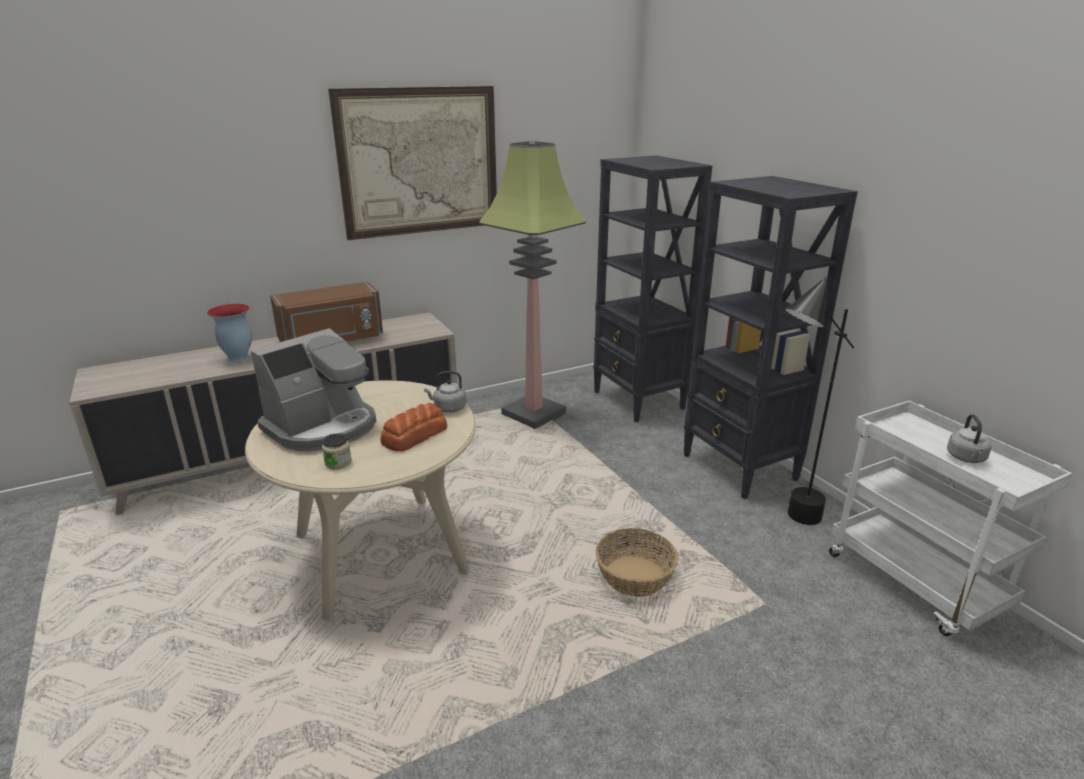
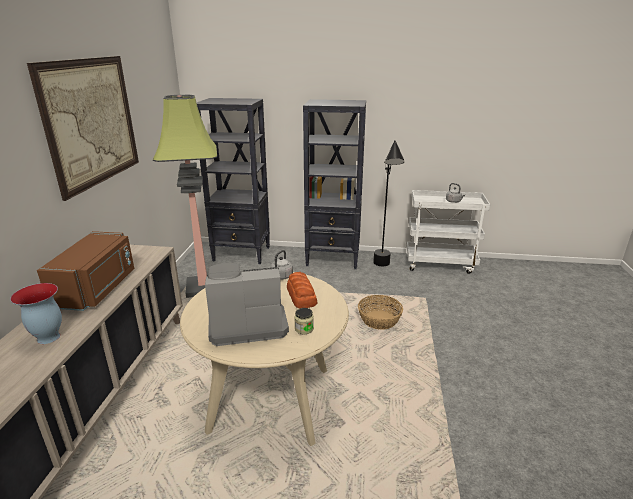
camera: 55 degrees left, 0 degrees up
(323, 427) = (246, 323): coffee machine -> coffee machine turned 90 degrees counterclockwise

